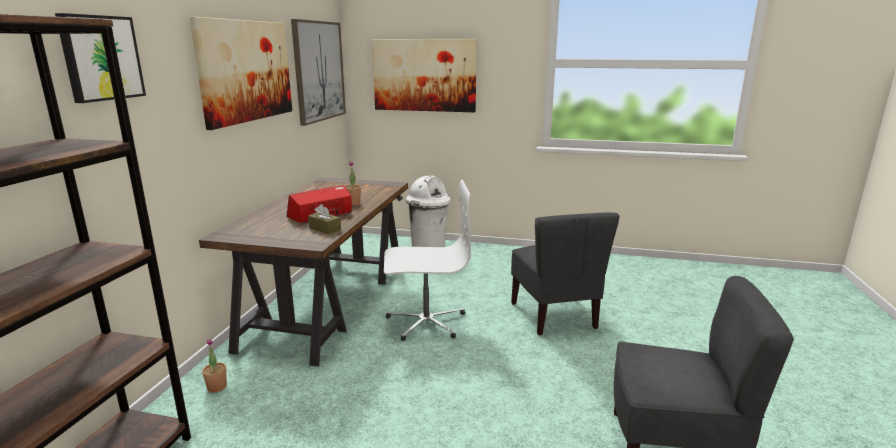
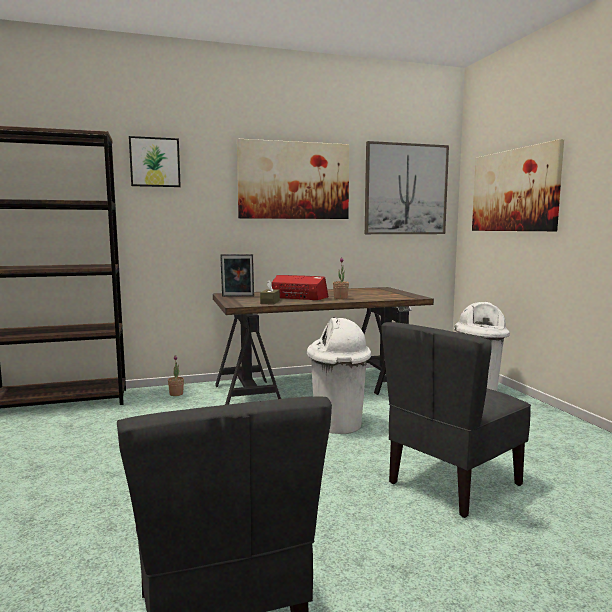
camera: 60 degrees right, 10 degrees down
(256, 233) = (237, 296): none -> picture frame
(426, 321) = (338, 425): white office chair -> white trash can

